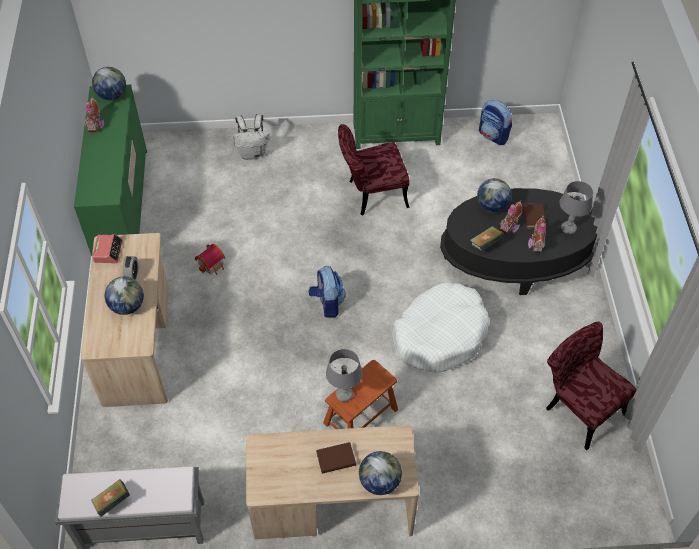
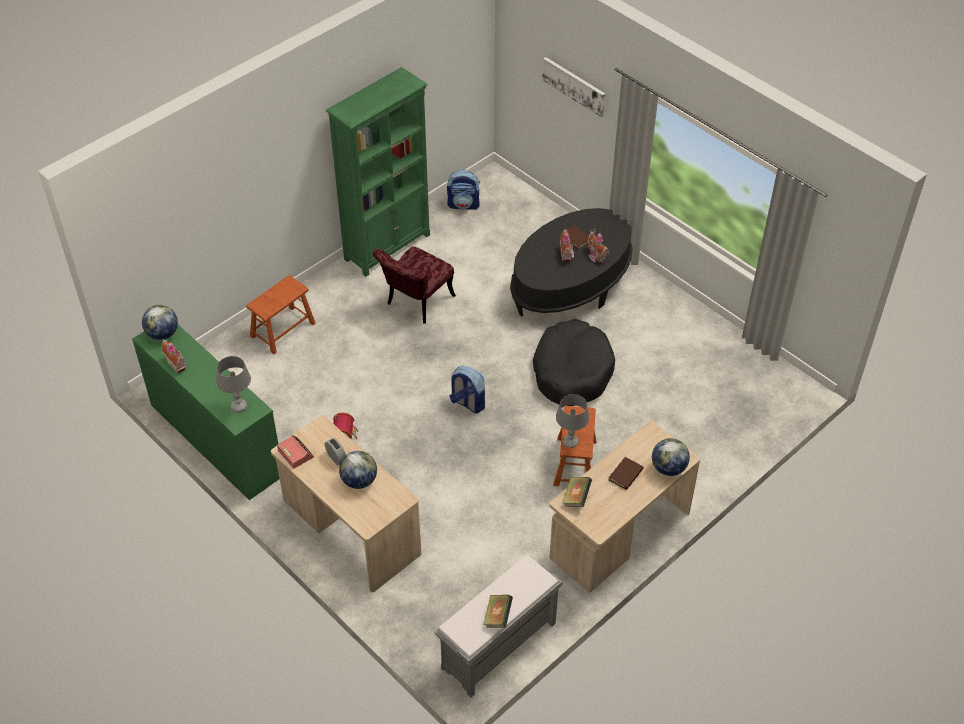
camera: 40 degrees left, 5 degrees down
(253, 153) = (282, 329): white backpack -> brown stool
(440, 334) = (572, 371): white dog bed -> black dog bed
(485, 244) = (562, 277): book -> book (576, 498)
(492, 206) = (539, 248): globe -> none
(568, 228) = (607, 232): grey table lamp -> grey table lamp (239, 406)
(578, 407) = (711, 357): red chair -> none
(613, 67) = (574, 86): none -> picture

